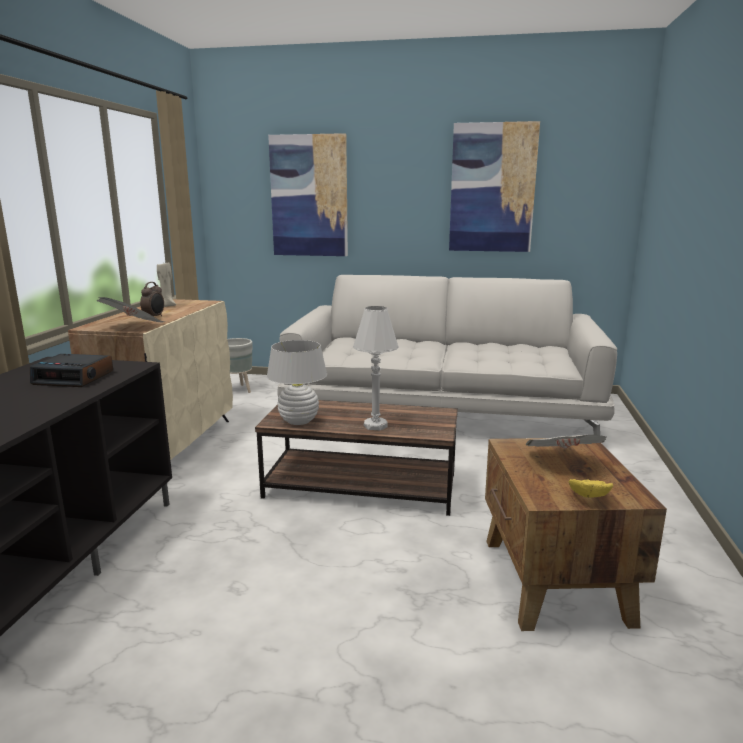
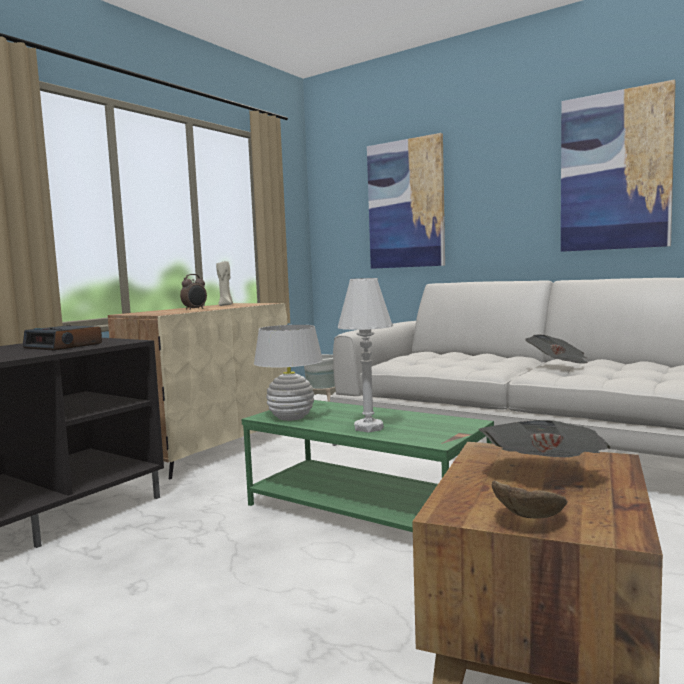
camera: 25 degrees right, 10 degrees down
(134, 327) = (161, 313): newspaper -> newspaper (558, 366)
(362, 485) = (367, 509): brown coffee table -> green coffee table
(589, 497) = (532, 519): yellow bowl -> brown bowl

